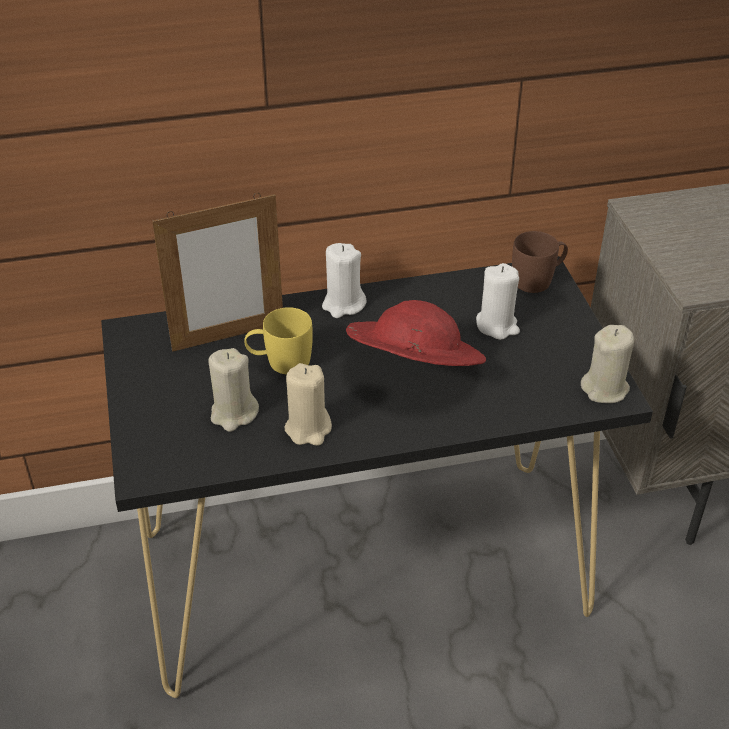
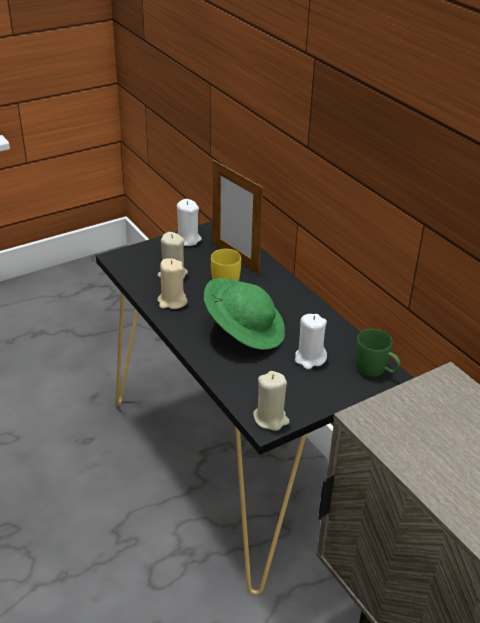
camera: 70 degrees right, 5 degrees down
(343, 304) = (290, 291): white candle -> white candle (187, 239)
(413, 369) = (244, 330): red hat -> green hat
(538, 279) = (376, 370): brown mug -> green mug

